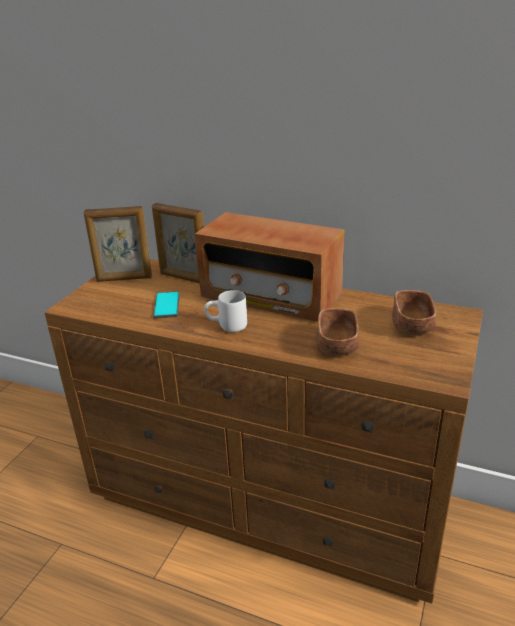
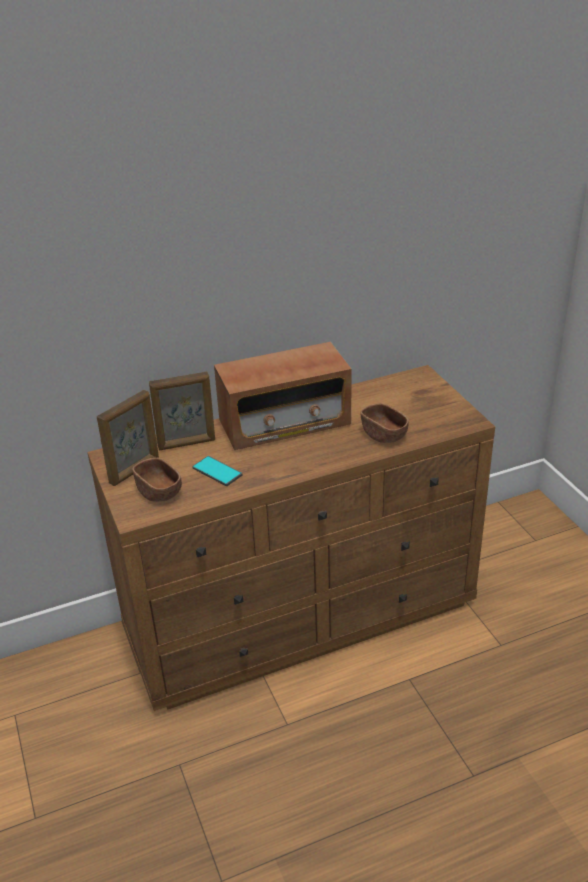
camera: 45 degrees left, 5 degrees up
(227, 327) = (293, 462): white mug -> none
(412, 325) = (406, 397): brown bowl -> brown bowl (159, 492)

